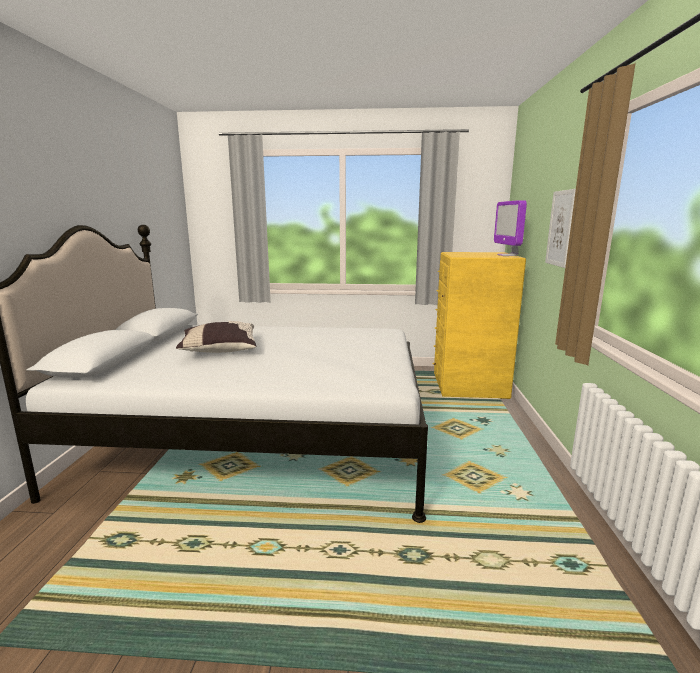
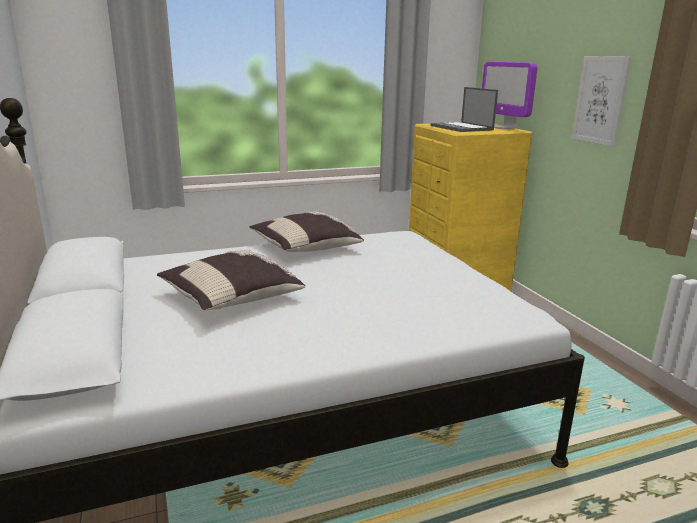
camera: 25 degrees left, 5 degrees up
(307, 330) = (305, 247): none -> pillow
(469, 254) = (462, 128): none -> laptop

